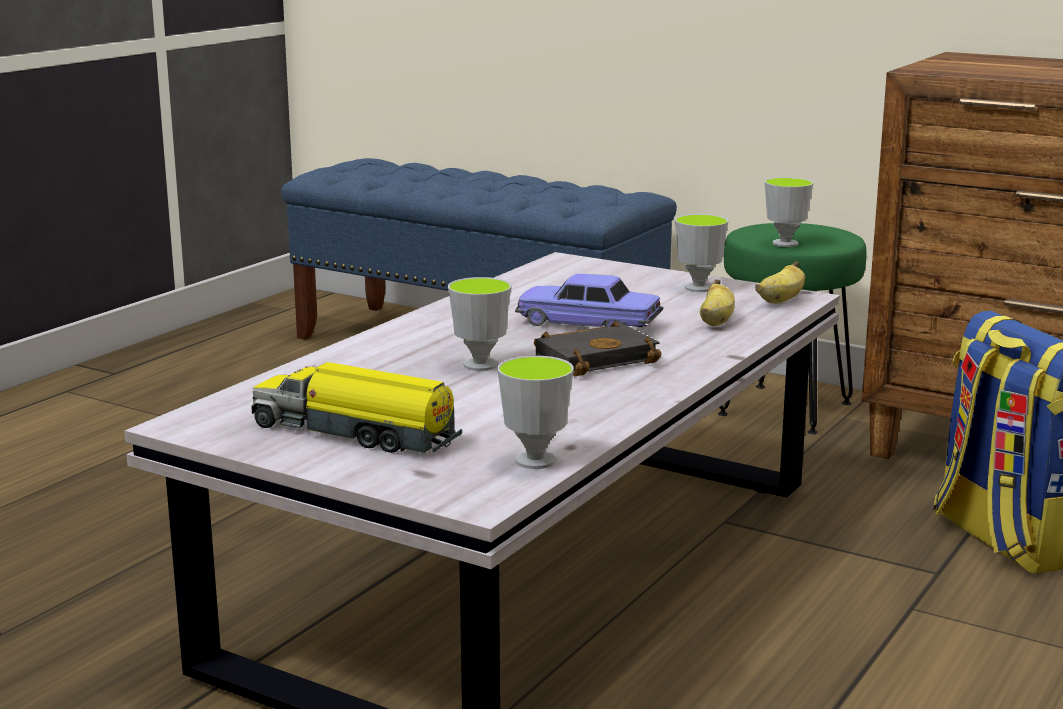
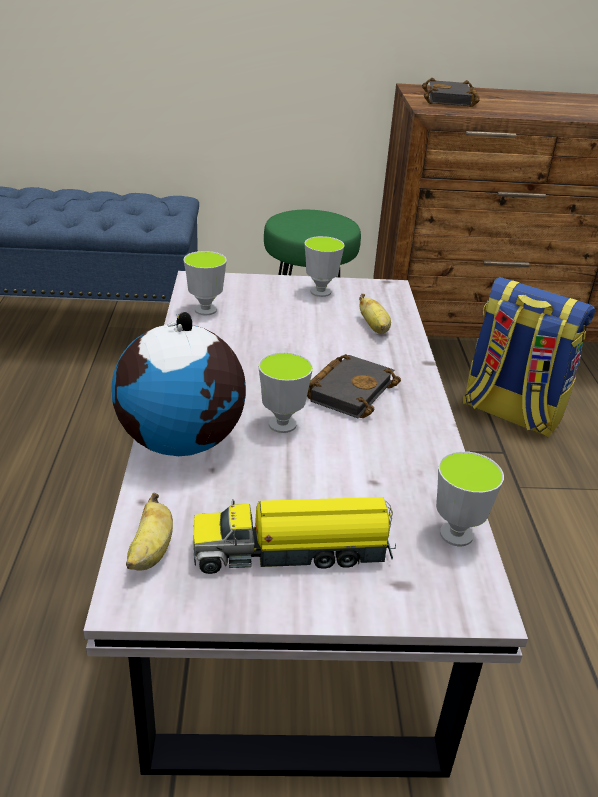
camera: 35 degrees left, 15 degrees up
(363, 357) = (183, 442): none -> globe
(588, 324) = (298, 351): toy car -> none
(780, 301) = (384, 294): banana -> banana (151, 552)
(785, 243) = (319, 234): cup -> cup (205, 310)
(980, 65) = (451, 100): none -> black book

